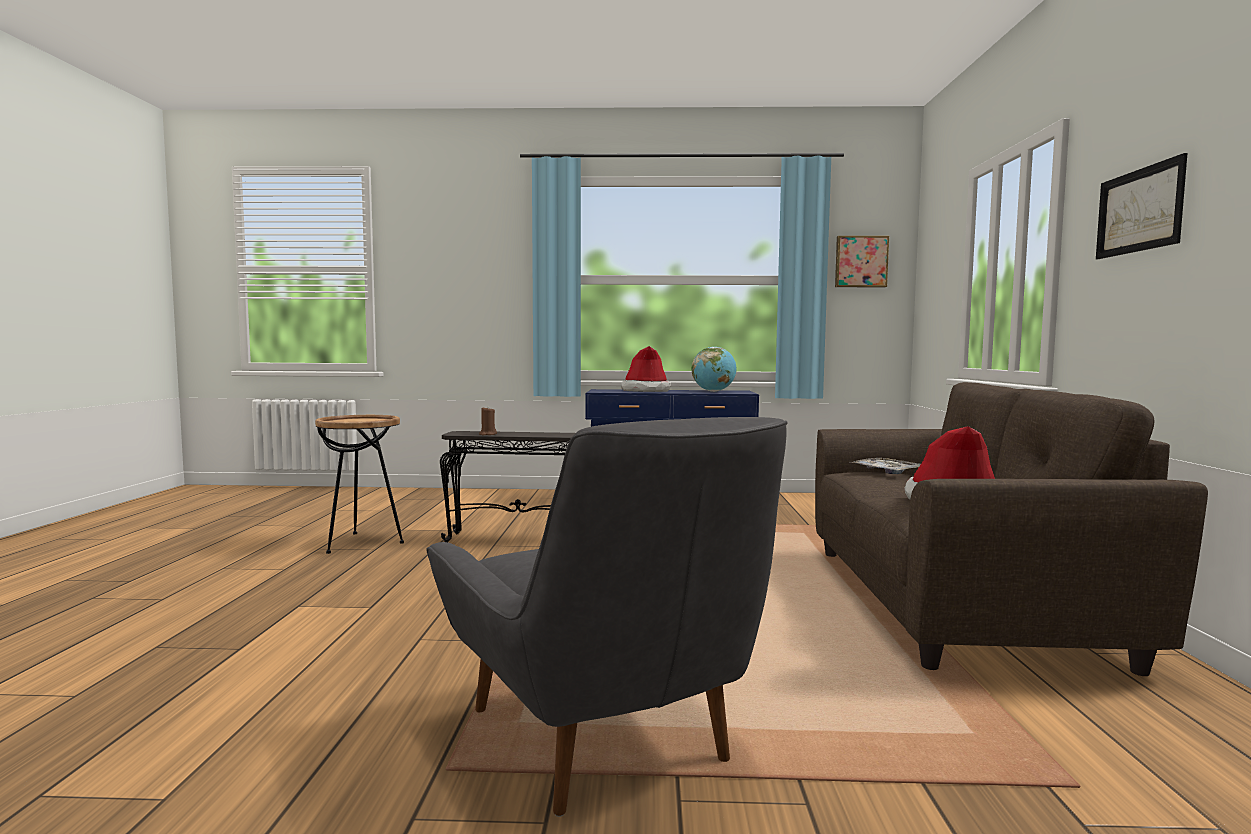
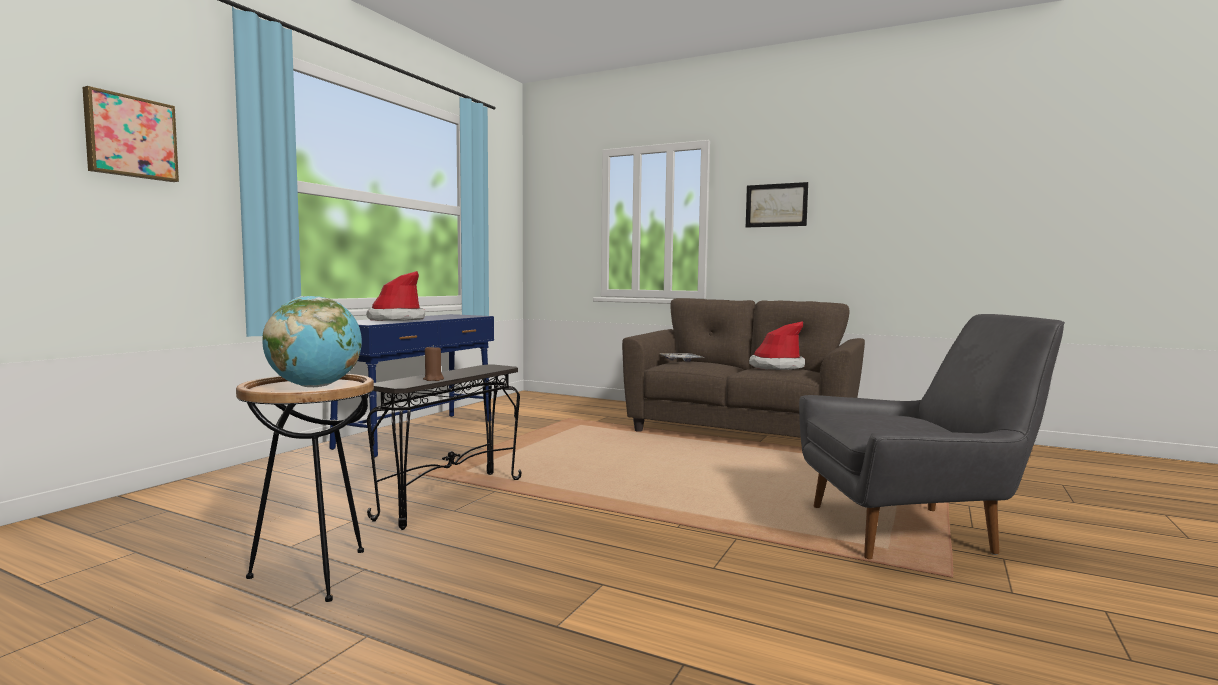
camera: 65 degrees left, 0 degrees up
(713, 391) = (447, 316): globe -> globe (315, 386)
(860, 262) = (497, 201): picture -> picture (130, 137)

